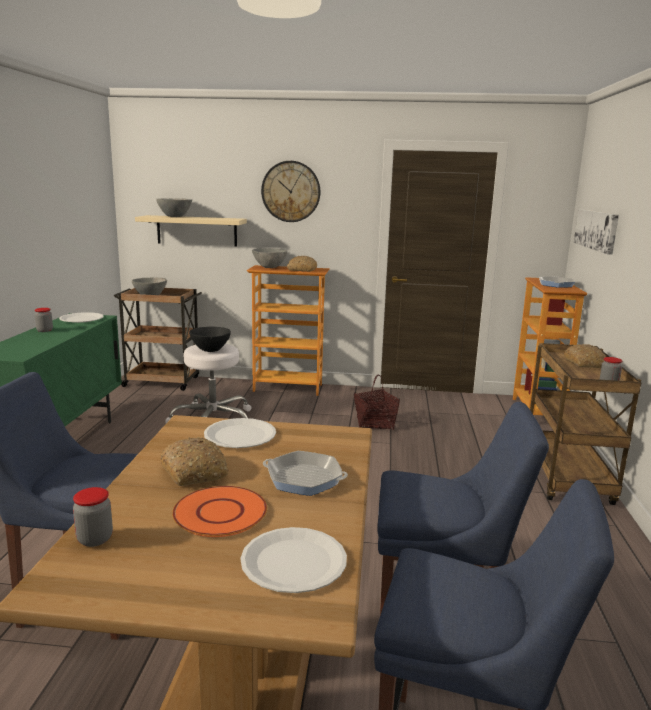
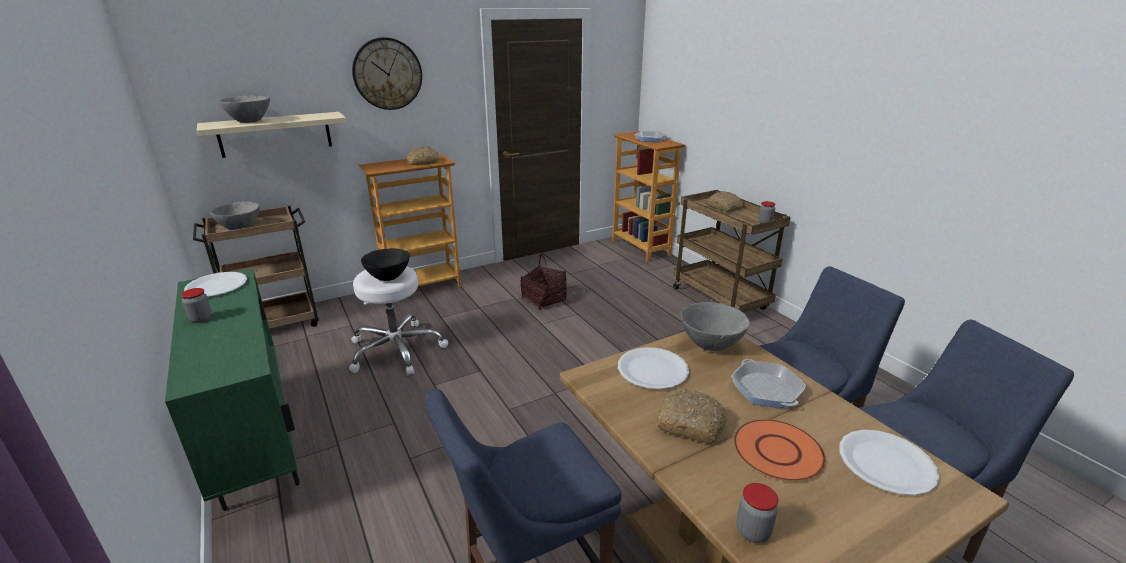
camera: 35 degrees left, 10 degrees up
(269, 267) = (383, 165): grey bowl -> grey bowl (710, 345)
(304, 479) = (766, 389): frying pan -> frying pan turned 90 degrees clockwise
(596, 230) = (686, 89): picture -> none

